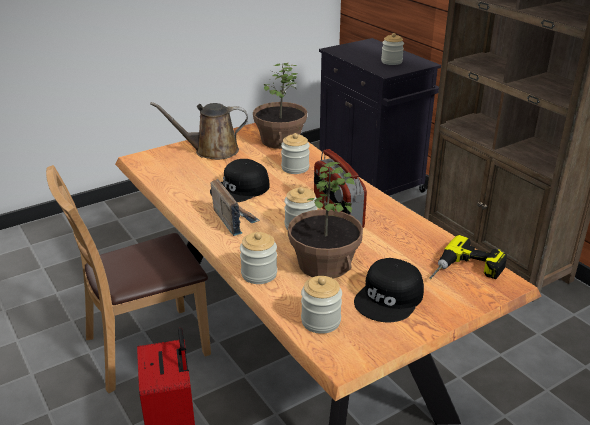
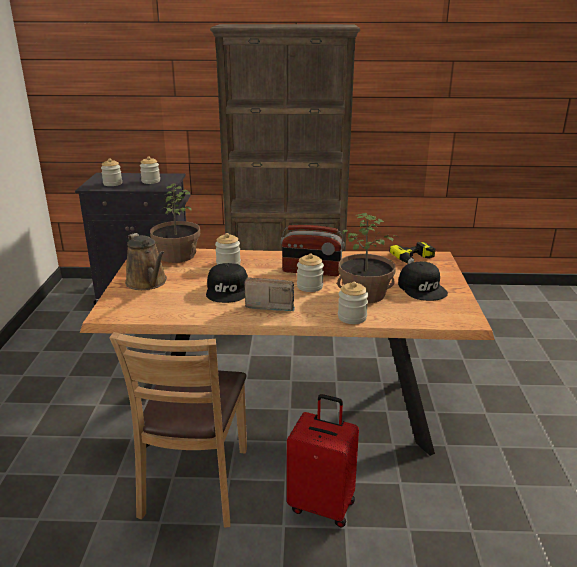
camera: 55 degrees left, 5 degrees down
(212, 151) = (148, 283): brown watering can -> brown watering can turned 60 degrees counterclockwise
(320, 321) = (425, 314): jar -> jar (112, 183)

